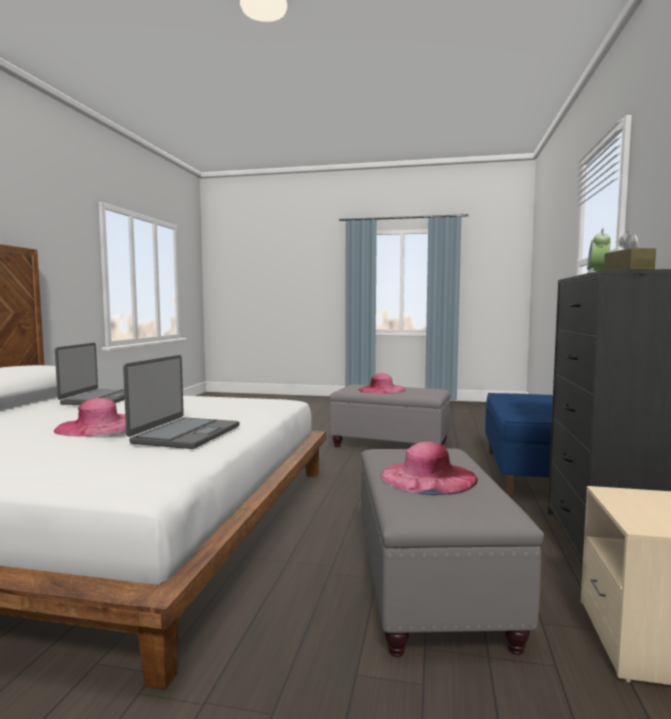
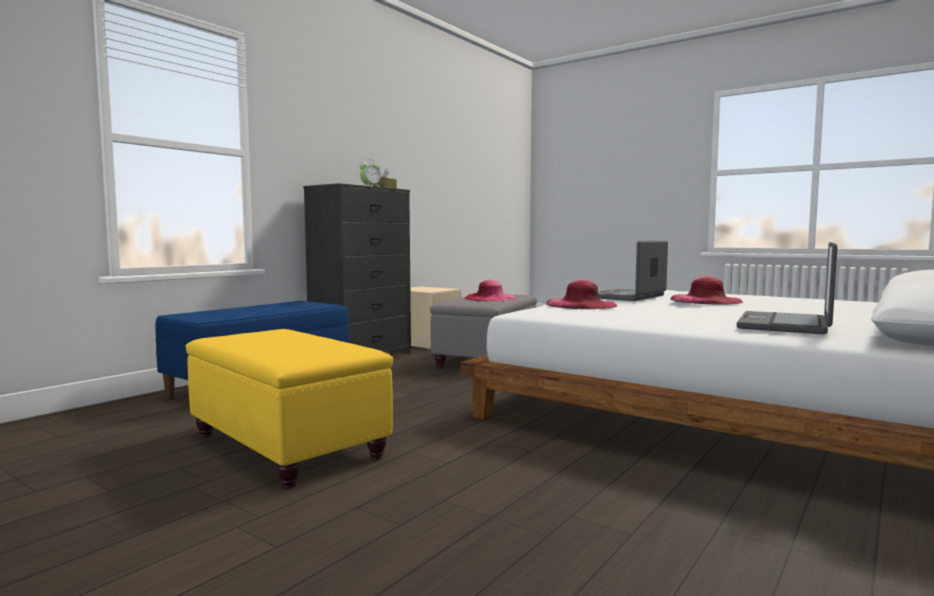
camera: 155 degrees left, 0 degrees up
(381, 390) = (296, 345): pink hat -> pink hat (581, 304)
(391, 445) = (286, 445): grey ottoman -> yellow ottoman

